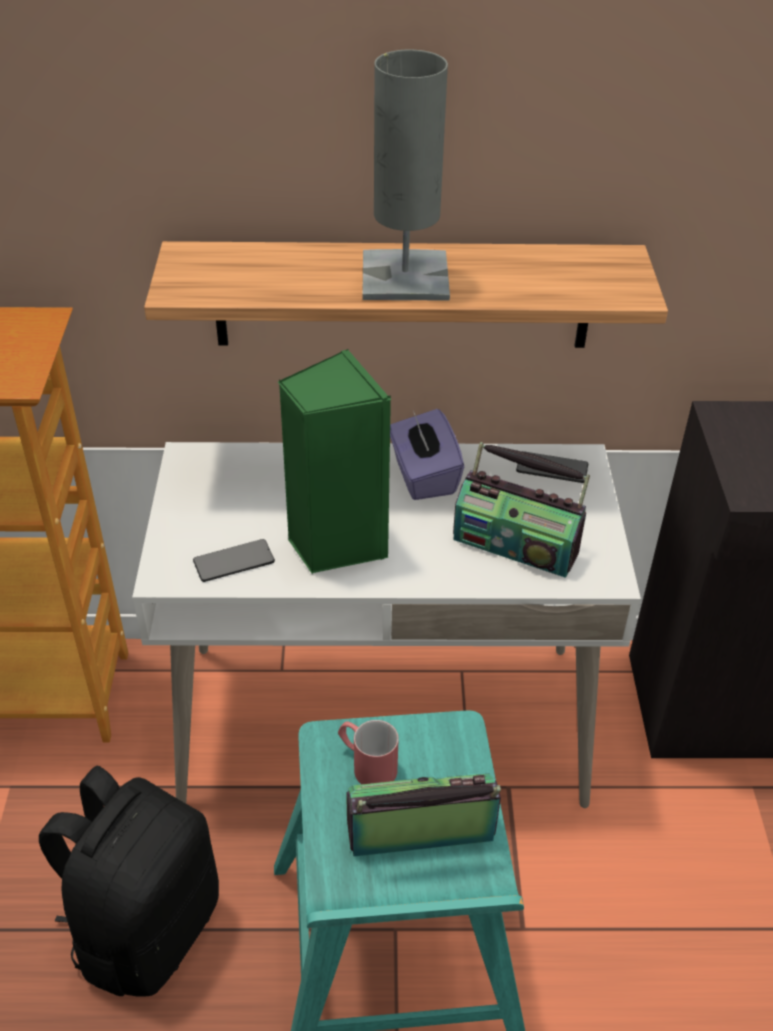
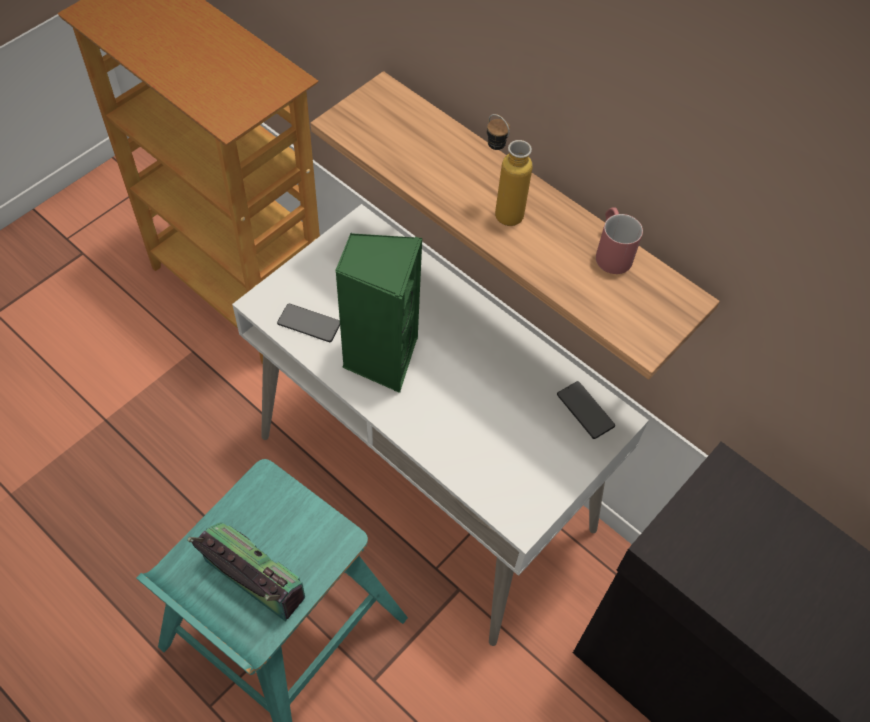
camera: 40 degrees right, 15 degrees up
(146, 927) = (183, 494): black backpack -> none
(366, 764) = (270, 514): red mug -> red mug (611, 251)
(405, 277) = (499, 209): grey table lamp -> bottle
(423, 475) = (491, 349): purple tissue box -> none
(516, 544) = (490, 448): radio -> none

